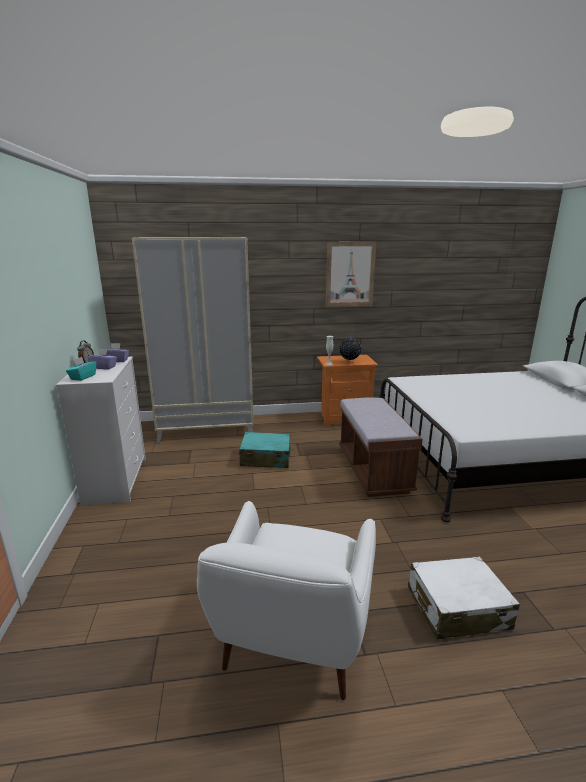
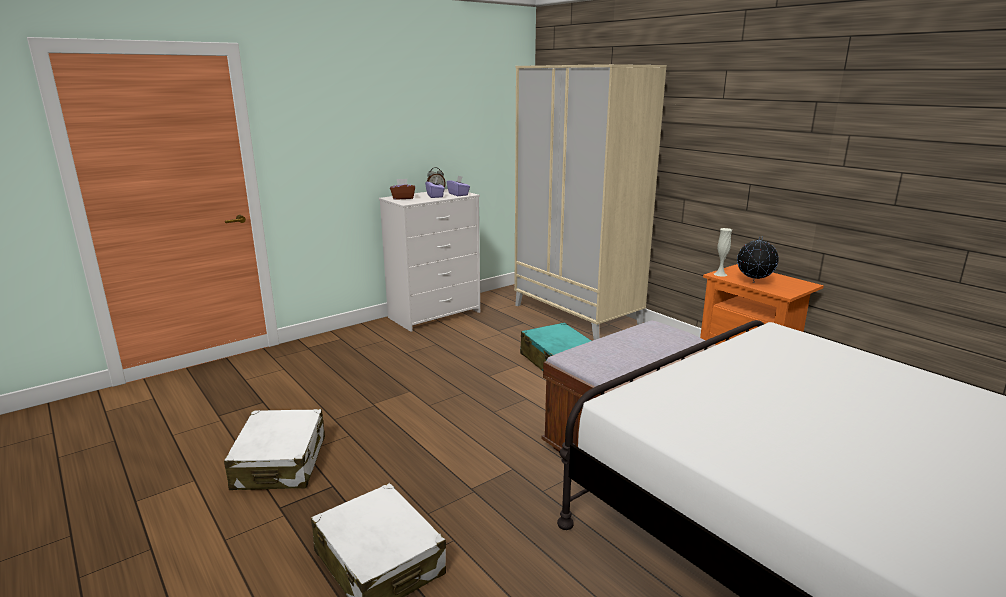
camera: 60 degrees right, 0 degrees up
(83, 377) = (402, 198): turquoise tissue box -> brown tissue box
(293, 641) = (280, 463): white armchair -> white suitcase
(350, 274) = (816, 132): picture -> none

